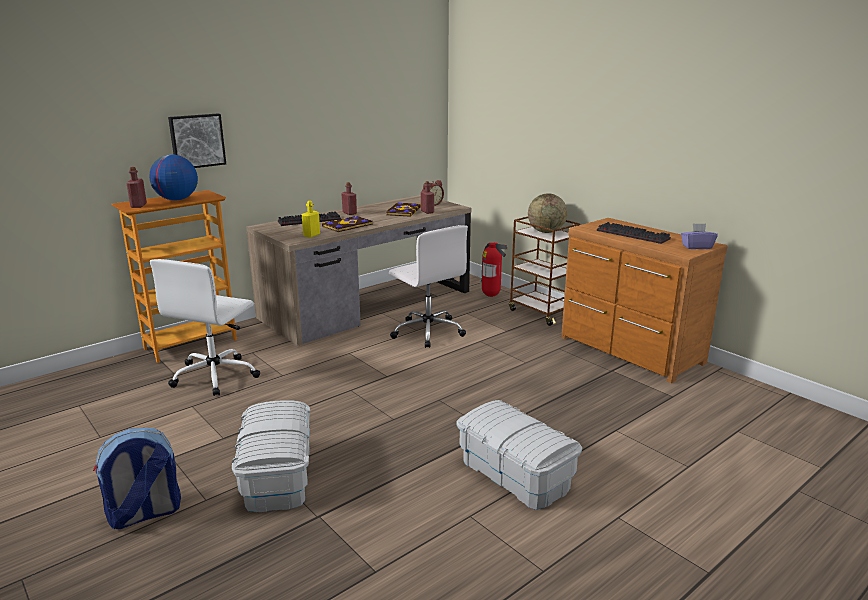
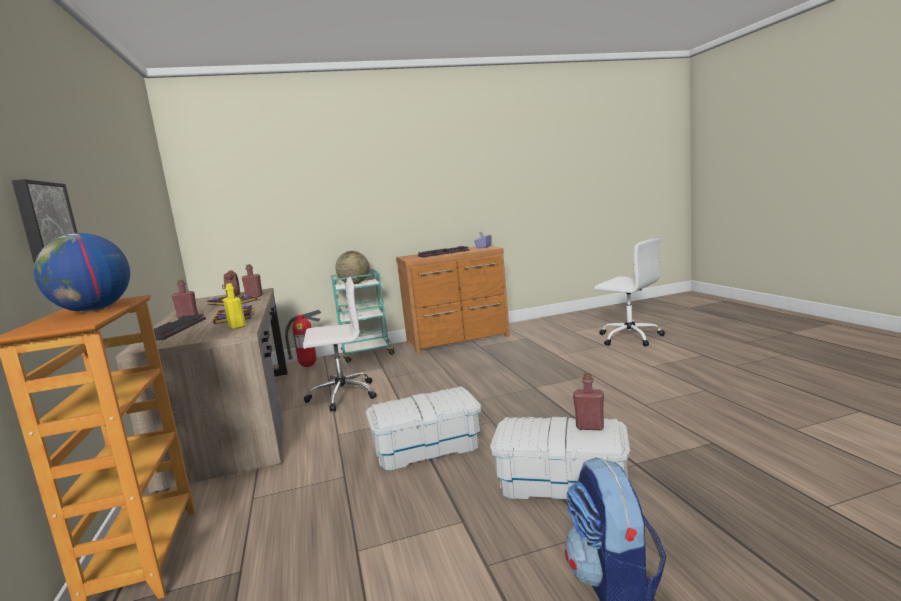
camera: 65 degrees left, 10 degrees down
(138, 205) = (69, 323): red bottle -> red bottle (590, 427)
(216, 375) = (286, 529): white office chair -> white office chair (629, 337)
(514, 474) = (597, 386): white storage box -> white storage box (427, 449)
(541, 312) = (366, 354): brown cart -> turquoise cart

